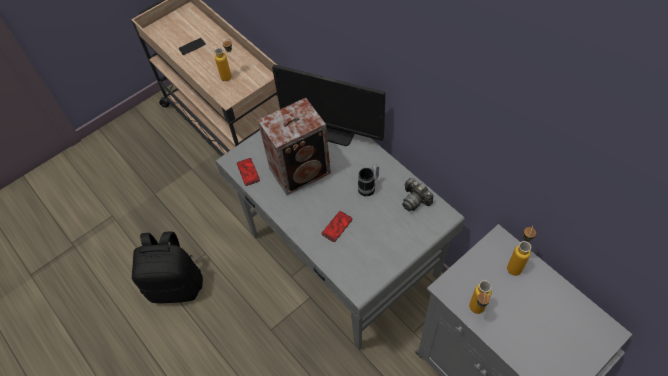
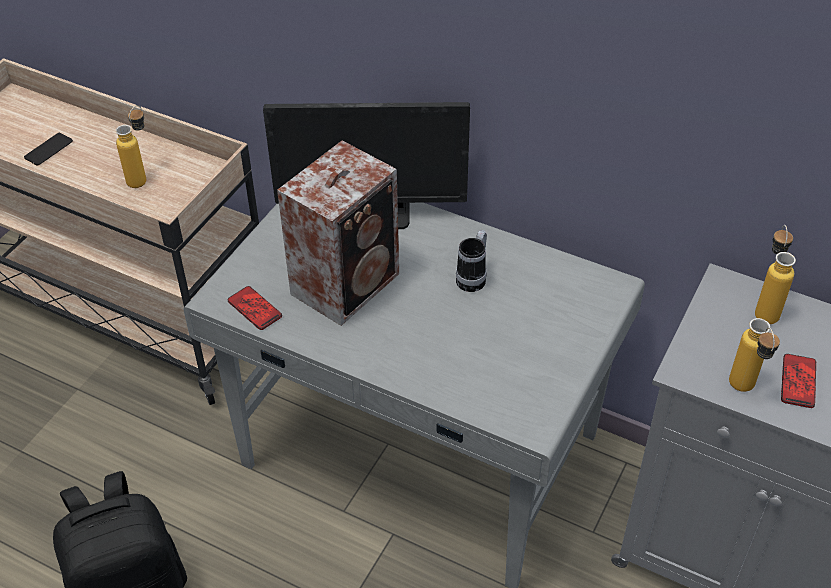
camera: 25 degrees left, 10 degrees down
(337, 226) = (450, 348): phone -> phone (798, 381)
(415, 200) = (556, 276): camera -> none

